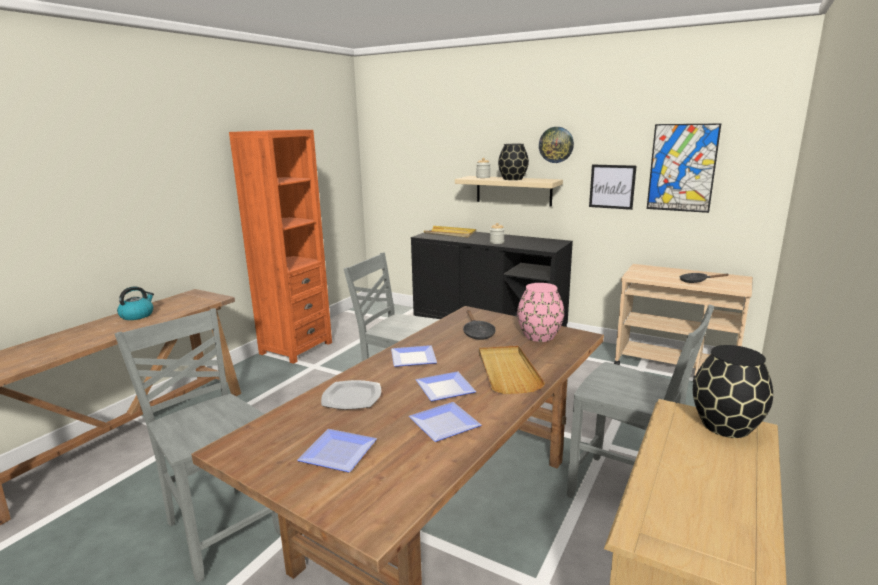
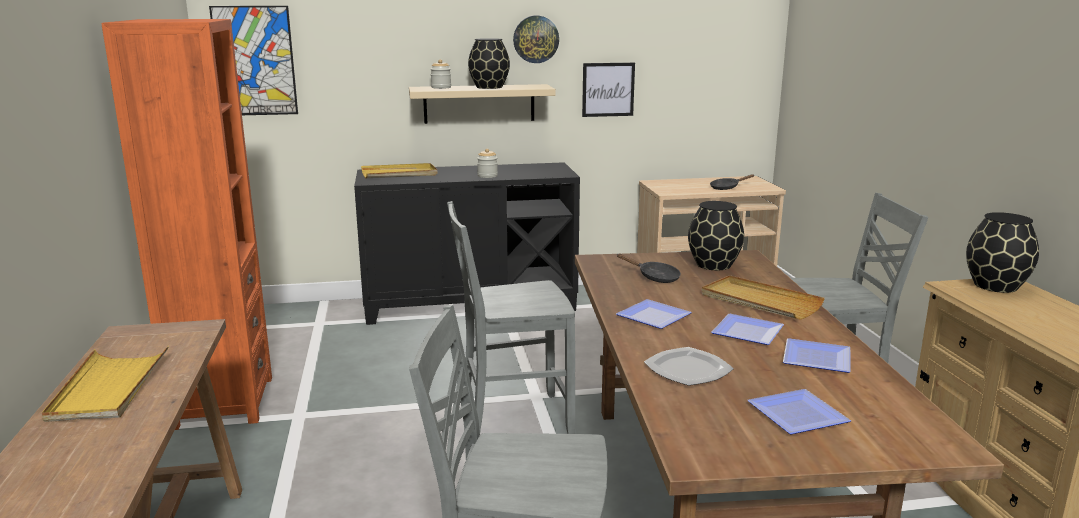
camera: 40 degrees left, 0 degrees up
(137, 315) = (109, 388): kettle -> yellow tray
(538, 336) = (713, 265): pink vase -> black vase
(682, 168) = (682, 63): picture -> picture (255, 61)

